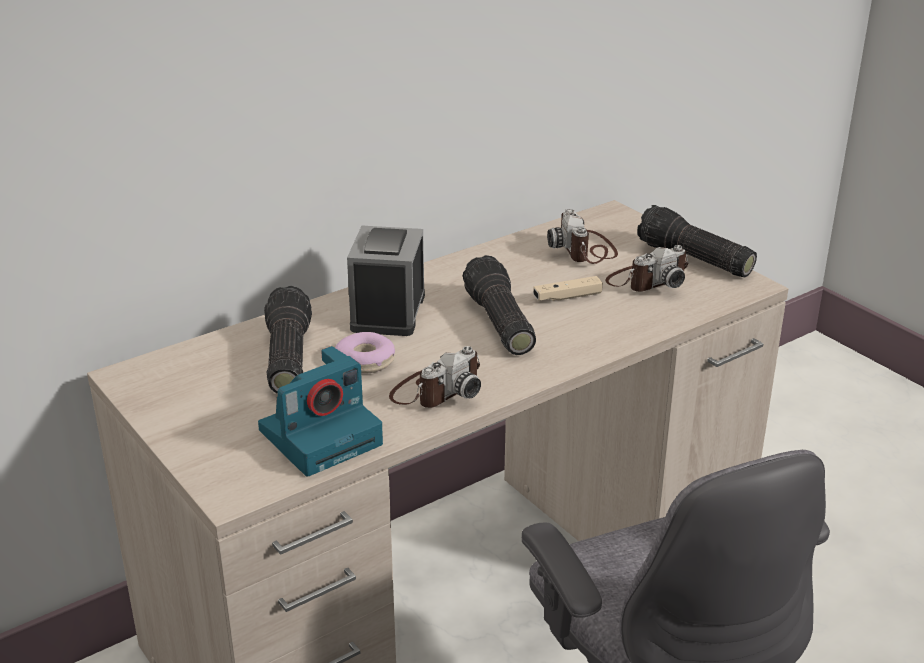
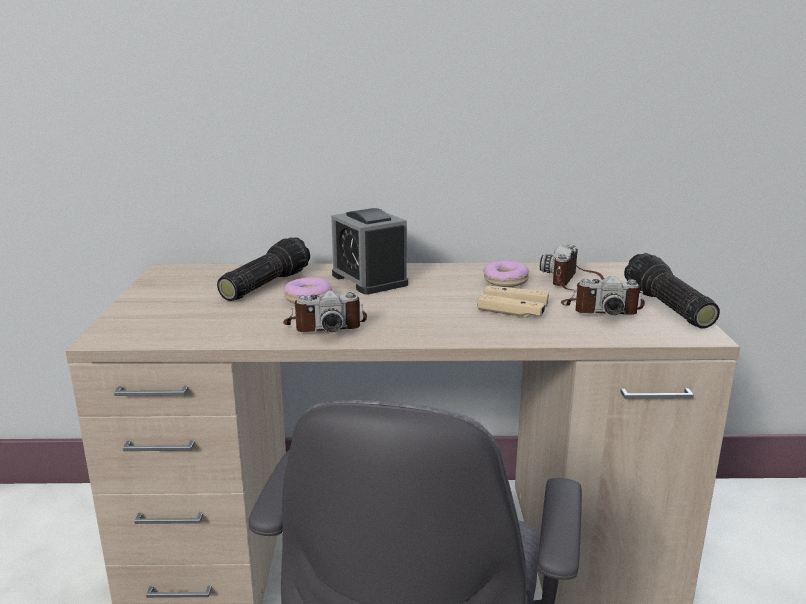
camera: 35 degrees right, 10 degrees down
(322, 435) = (210, 326): camera -> none
(388, 312) = (369, 280): alarm clock -> alarm clock turned 75 degrees counterclockwise
(497, 323) = (435, 303): flashlight -> none
(523, 270) = (505, 281): none -> donut
(579, 313) = (510, 313): none -> beige game controller

